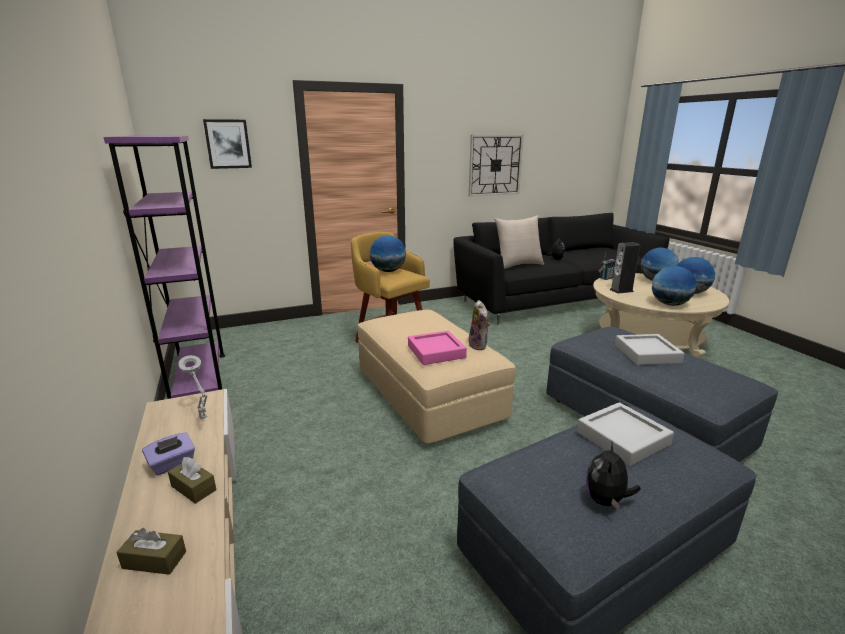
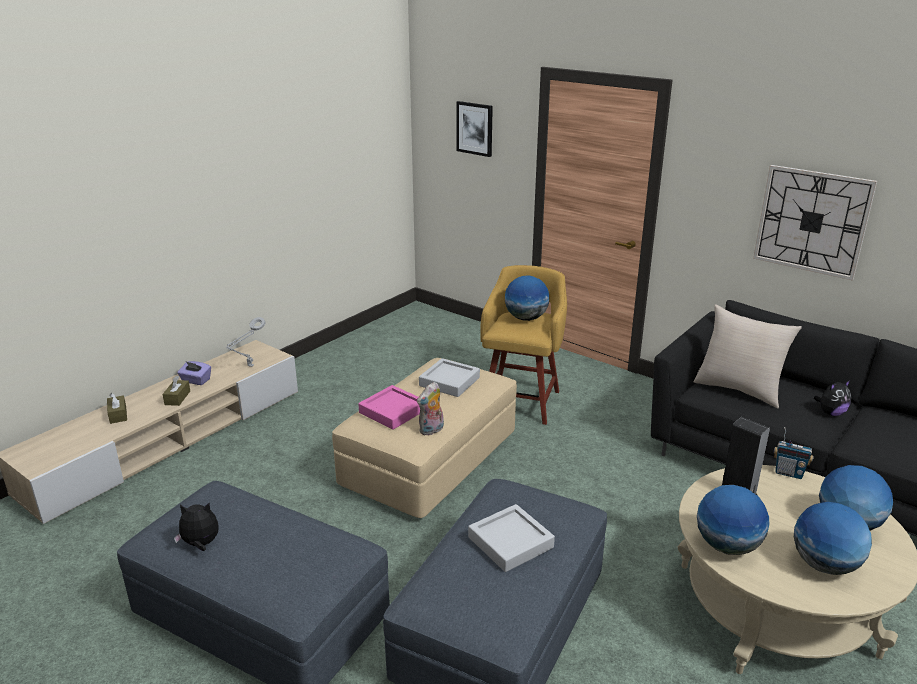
camera: 60 degrees right, 5 degrees up
(200, 380) = (354, 346): purple bookcase -> none
(622, 438) = (295, 543): grey tray -> grey tray (449, 382)

